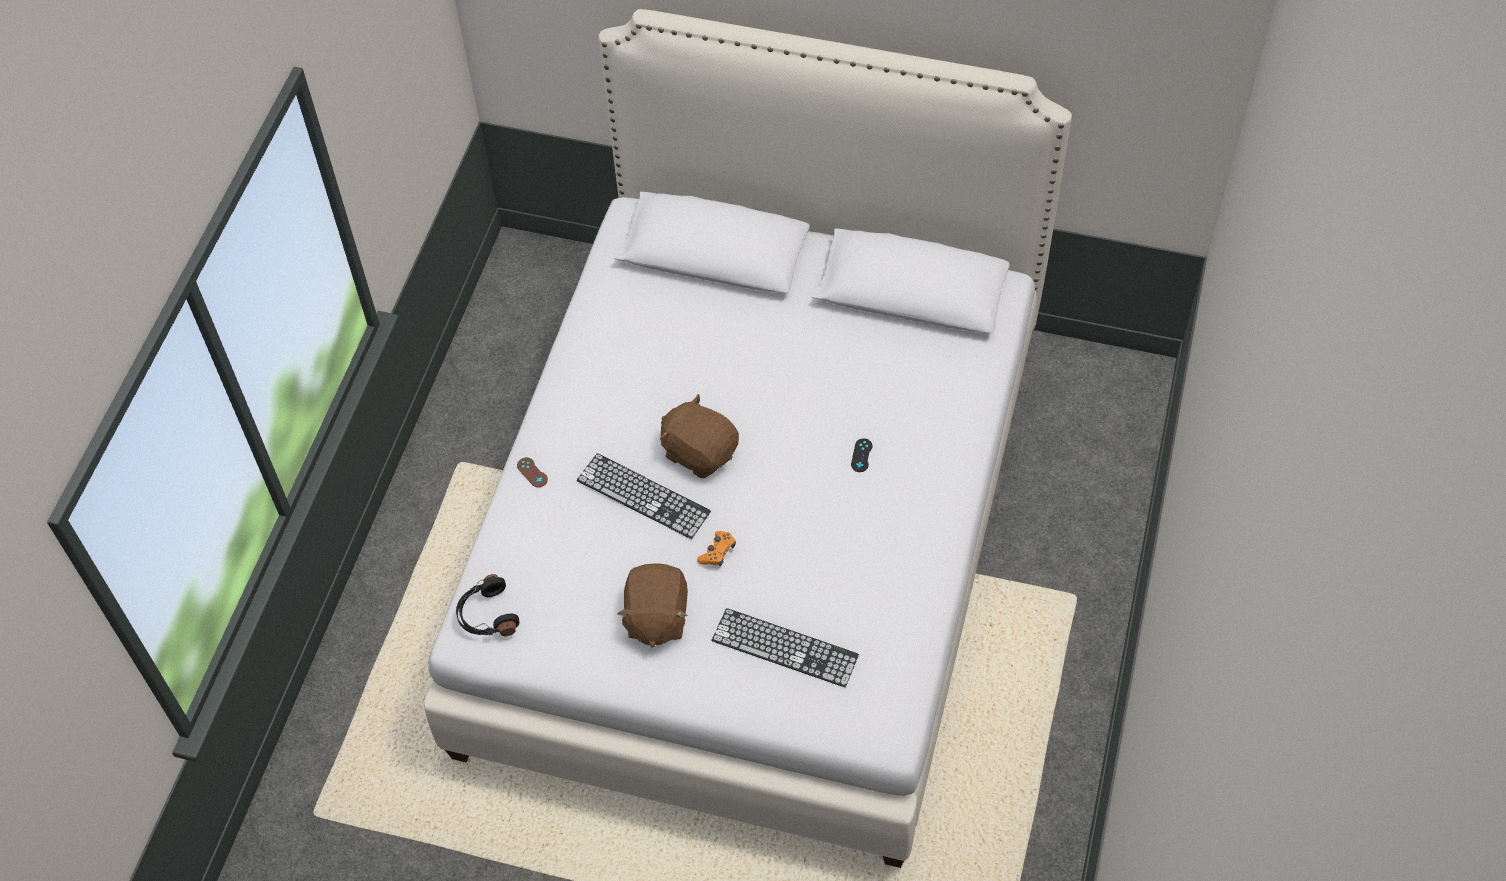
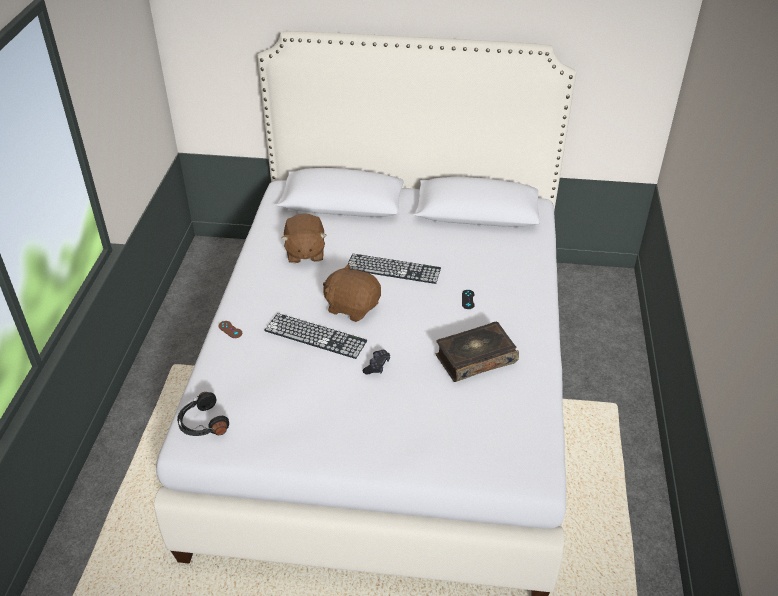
camera: 10 degrees left, 15 degrees down
(656, 617) = (337, 412): brown plush toy -> brown plush toy (305, 252)
(717, 552) = (377, 366): orange game controller -> black game controller
(785, 647) = (441, 423): keyboard -> keyboard (393, 269)
(849, 554) = (475, 358): none -> book

